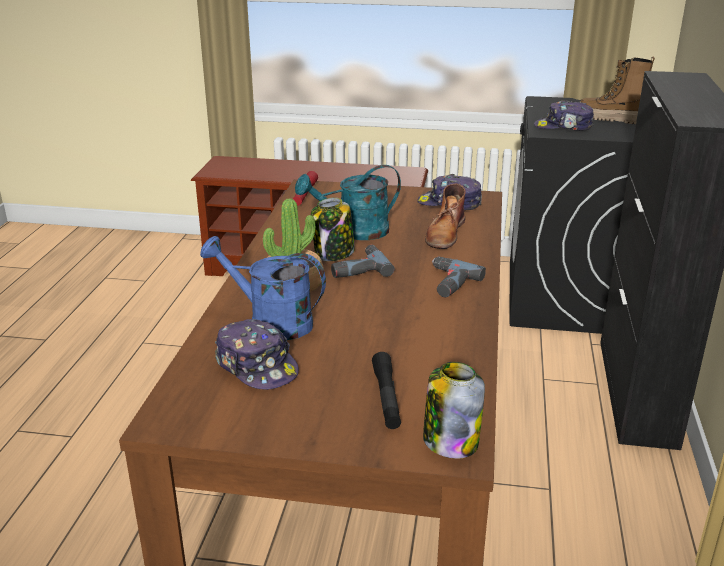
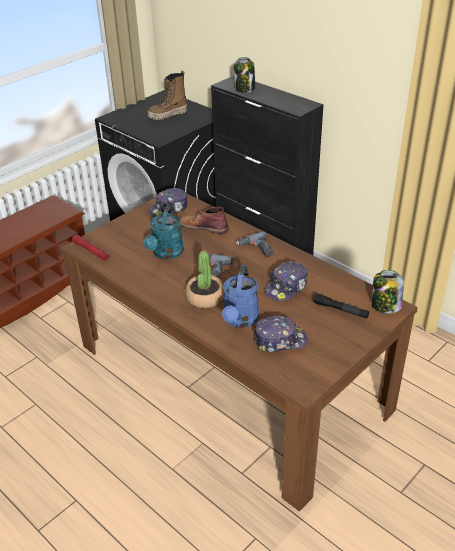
camera: 55 degrees left, 10 degrees up
(270, 322) = (240, 321): blue watering can -> blue watering can turned 45 degrees counterclockwise
(334, 254) = (185, 271): jar -> jar (245, 89)
(445, 233) = (203, 226): brown boot -> brown boot turned 150 degrees clockwise
(563, 127) = (159, 132): cap -> cap (286, 287)

